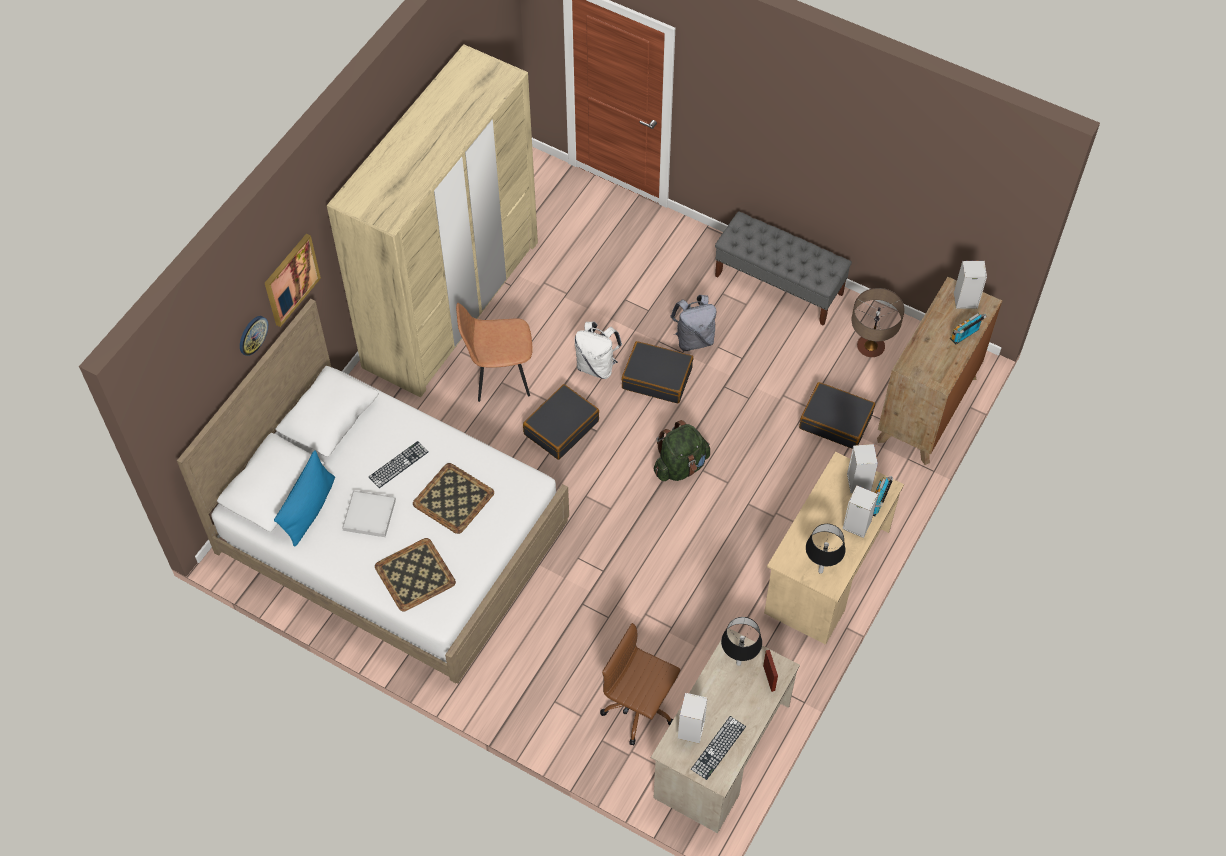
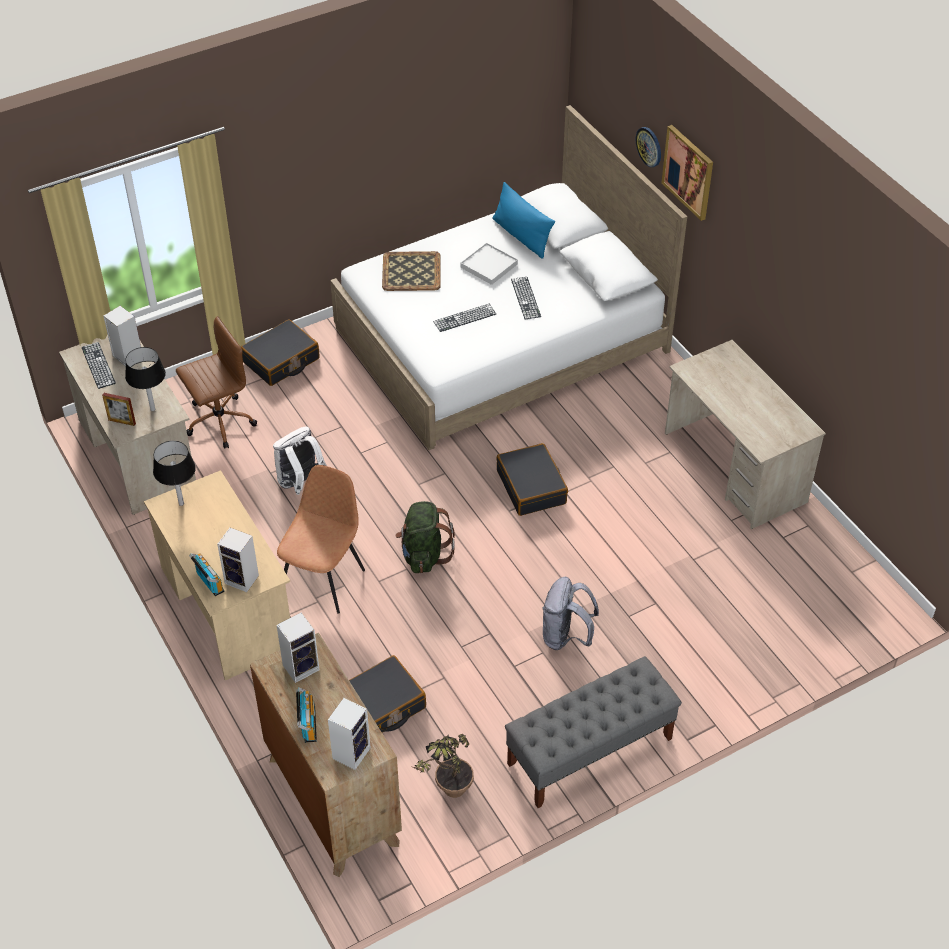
camera: 120 degrees right, 10 degrees down
(452, 303) = (734, 468): beige wardrobe -> beige desk
(454, 498) = (465, 318): tray -> keyboard
(499, 375) = (623, 468): brown chair -> brown chair (323, 579)
(597, 366) = (585, 543): white backpack -> white backpack (300, 483)
(657, 378) = (538, 584): black suitcase -> black suitcase (281, 361)
(855, 525) = (201, 553): speaker -> speaker (302, 666)
(870, 347) = (447, 793): table lamp -> potted plant

